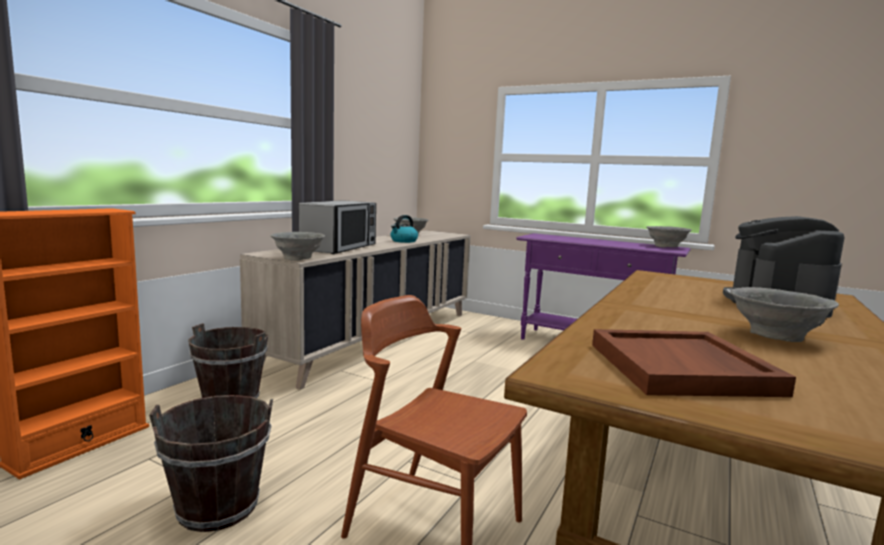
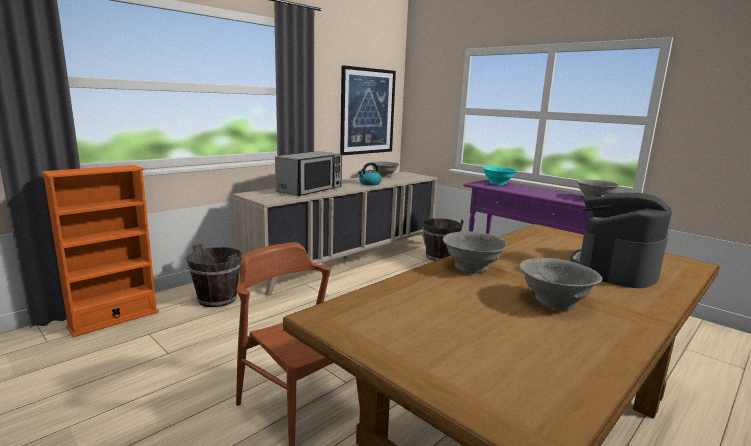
camera: 15 degrees right, 5 degrees up
(218, 507) = (173, 372): brown bucket -> brown bucket (439, 257)
(298, 258) = (267, 199): grey bowl -> grey bowl (472, 267)
(385, 157) = (367, 111): none -> picture
(552, 236) = (498, 183): none -> turquoise bowl
(682, 368) = (422, 323): brown tray -> none

